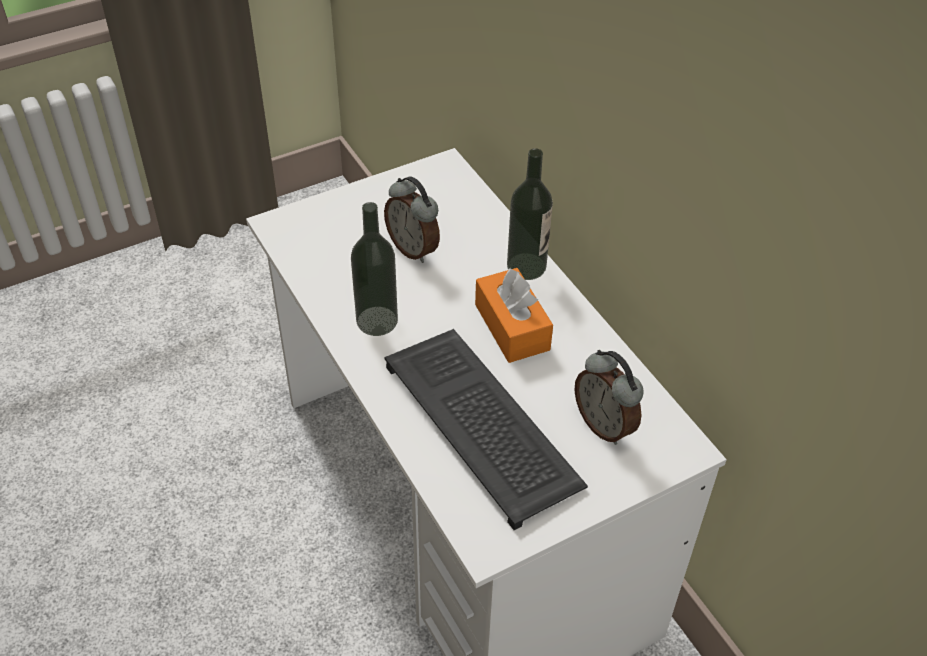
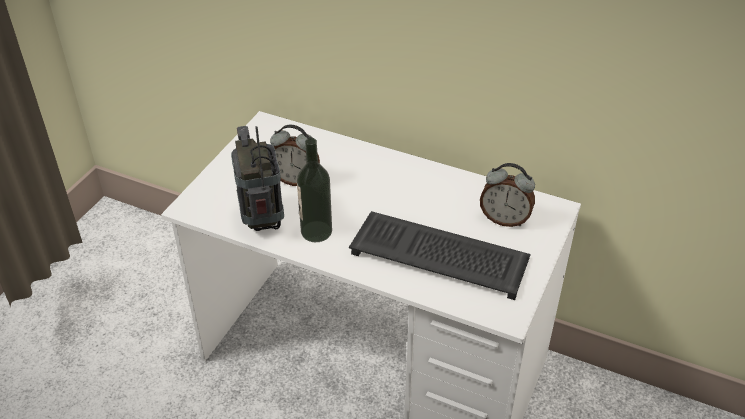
camera: 35 degrees left, 5 degrees down
(334, 278) = (262, 221): none -> radio
(512, 327) = (401, 194): orange tissue box -> none
(526, 266) = (374, 157): bottle -> none

